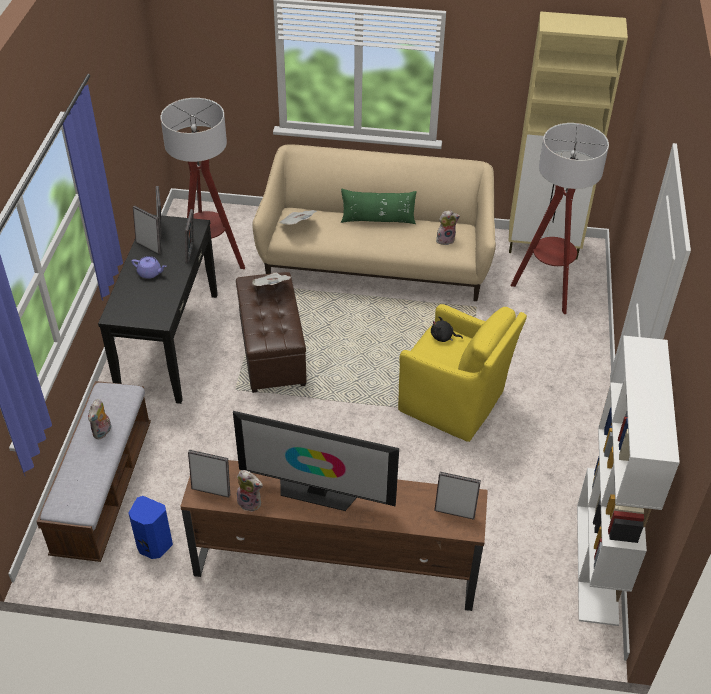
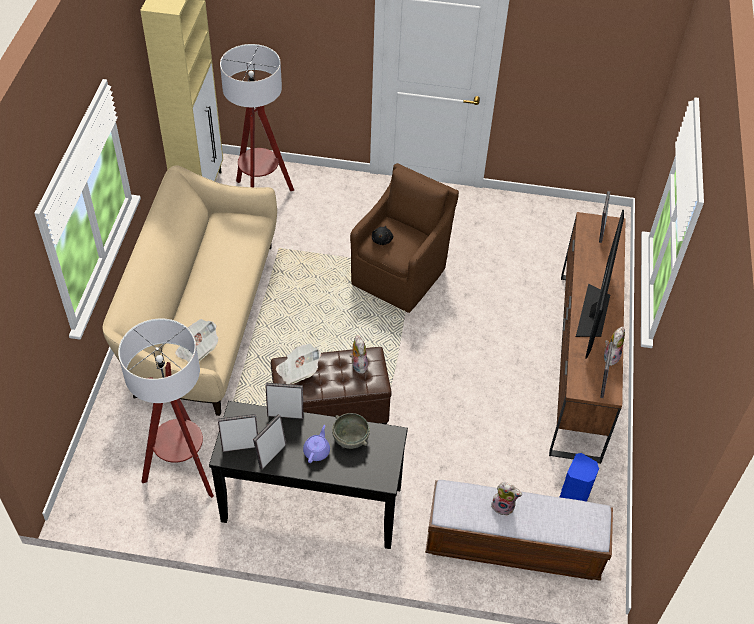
camera: 90 degrees left, 5 degrees up
(160, 293) = (350, 439): none -> grey bowl
(378, 220) = (198, 281): green pillow -> none
(445, 239) = (237, 232): plush toy -> plush toy (358, 365)
(454, 403) = (400, 274): yellow armchair -> brown armchair
(597, 563) = (556, 208): white bookcase -> none

